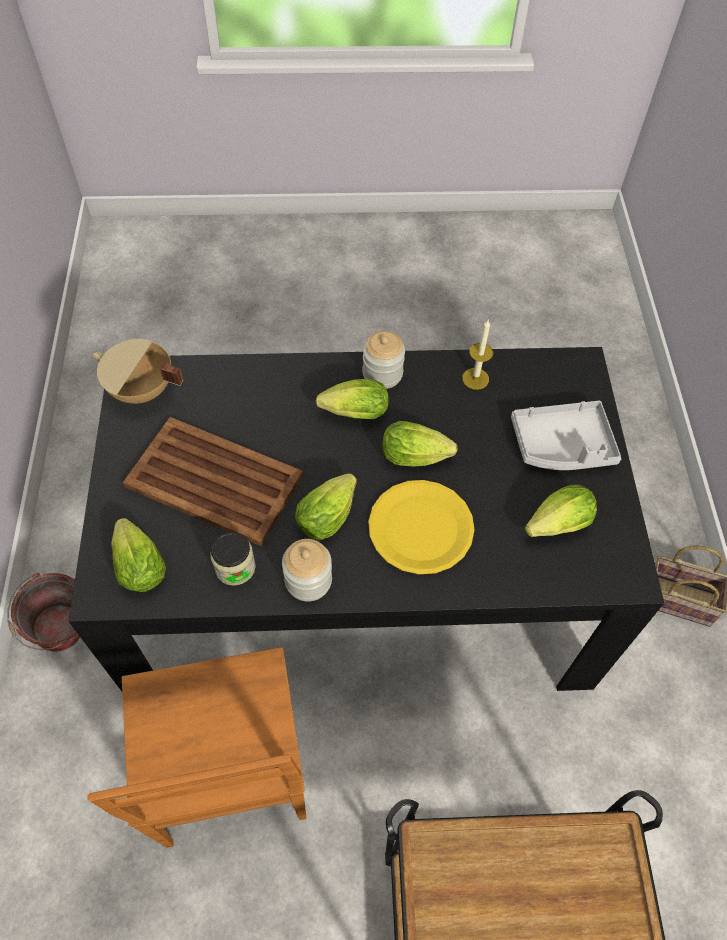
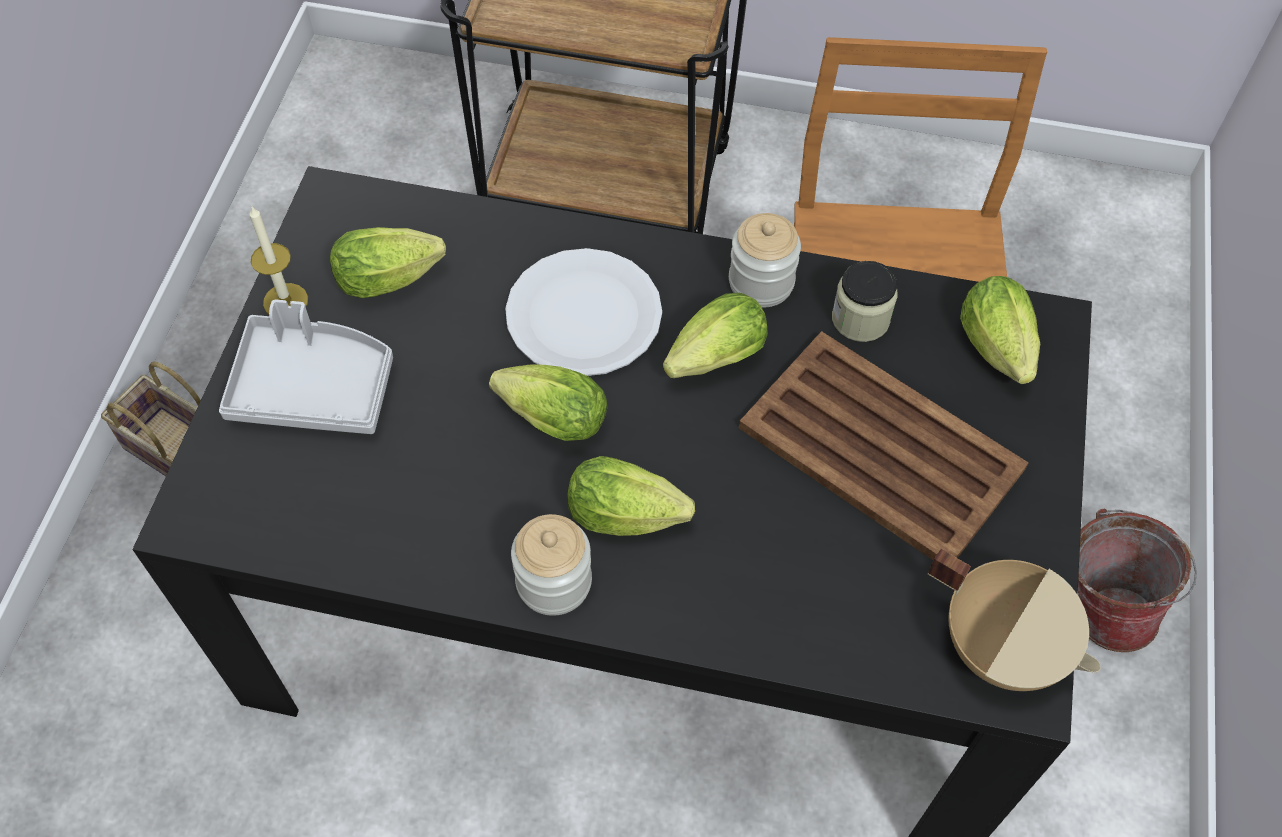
camera: 165 degrees left, 0 degrees up
(420, 527) = (584, 315): yellow plate -> white plate
(475, 378) = (393, 534): candle -> candle (285, 301)

